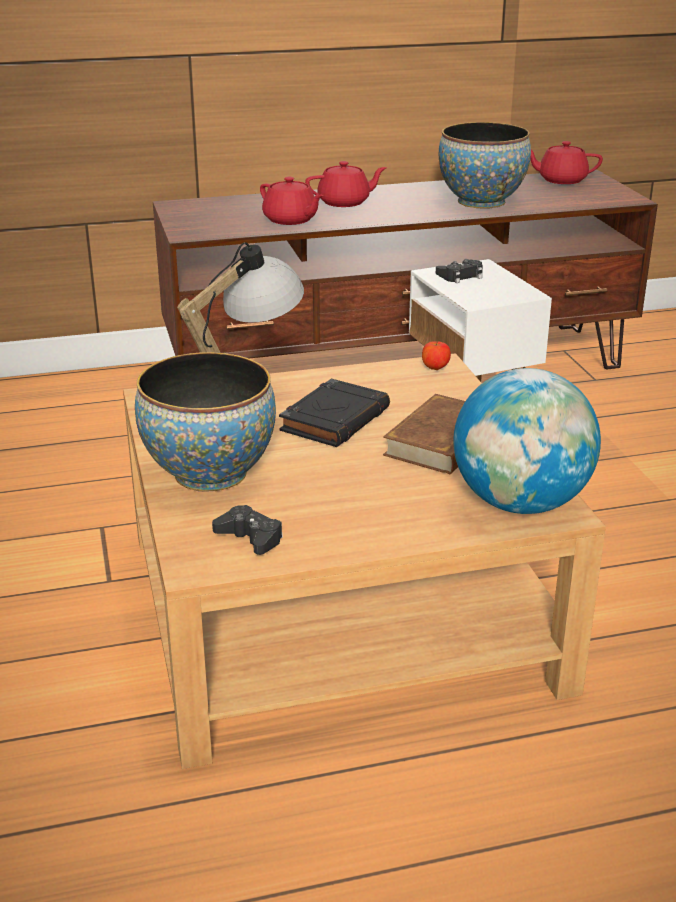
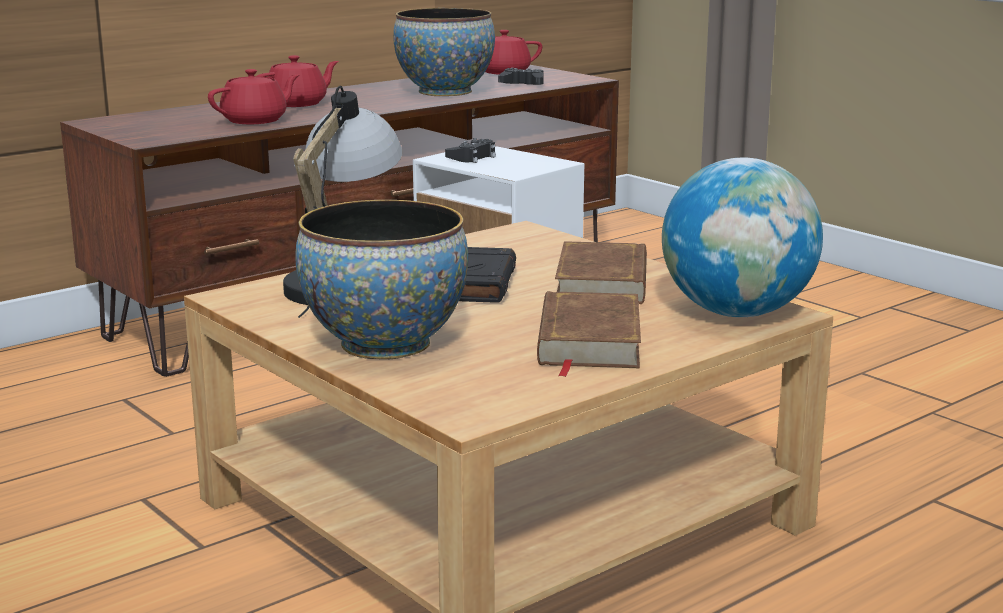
camera: 25 degrees left, 10 degrees down
(250, 537) = (499, 383): black game controller -> black game controller (522, 84)
(290, 220) = (256, 120): red teapot -> red teapot turned 60 degrees counterclockwise
(364, 507) = (588, 341): none -> brown book
(435, 368) = (521, 233): apple -> none

